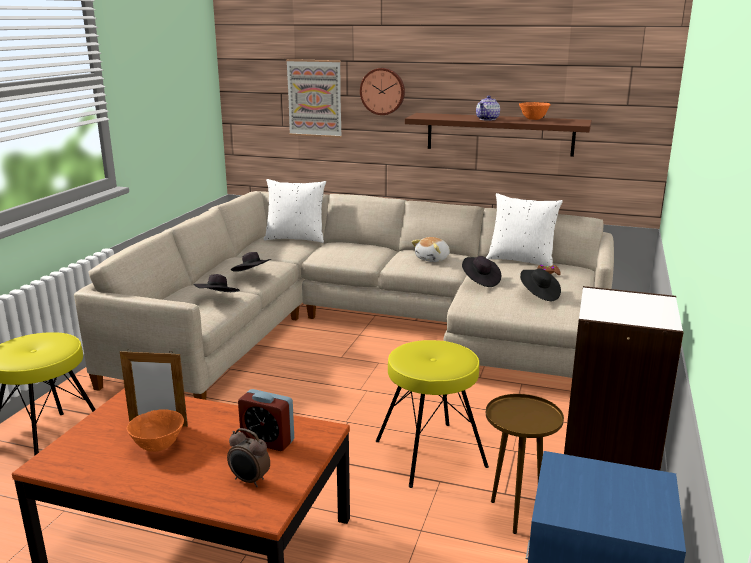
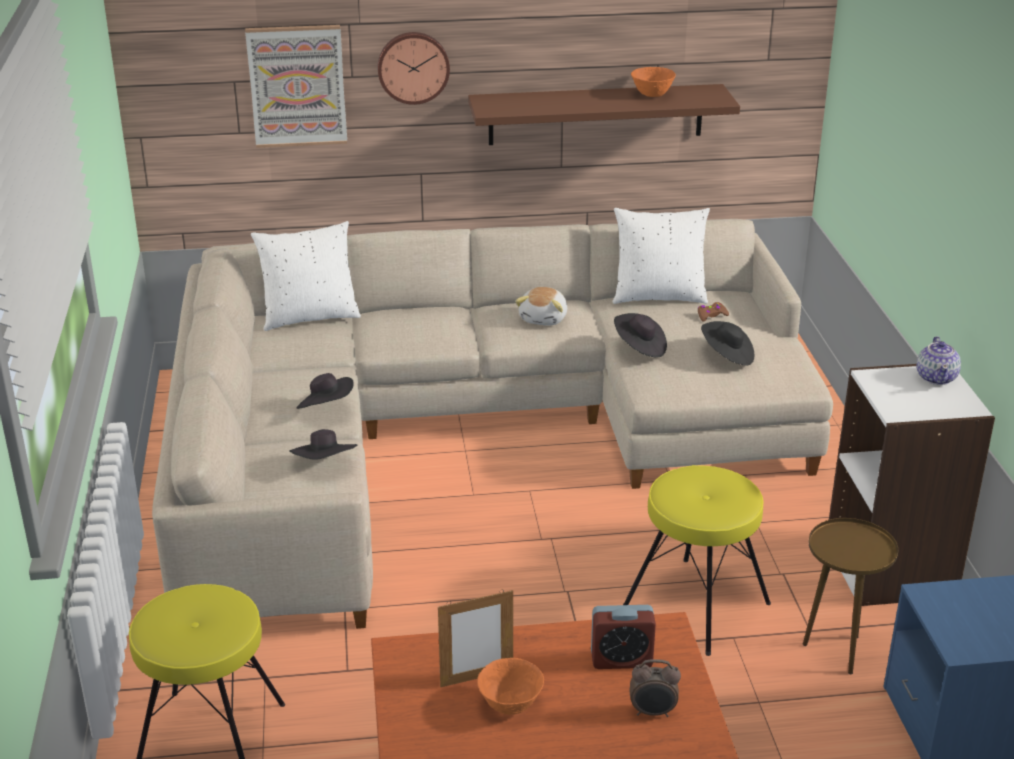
camera: 25 degrees left, 10 degrees up
(487, 119) = (593, 104): teapot -> teapot (936, 377)

